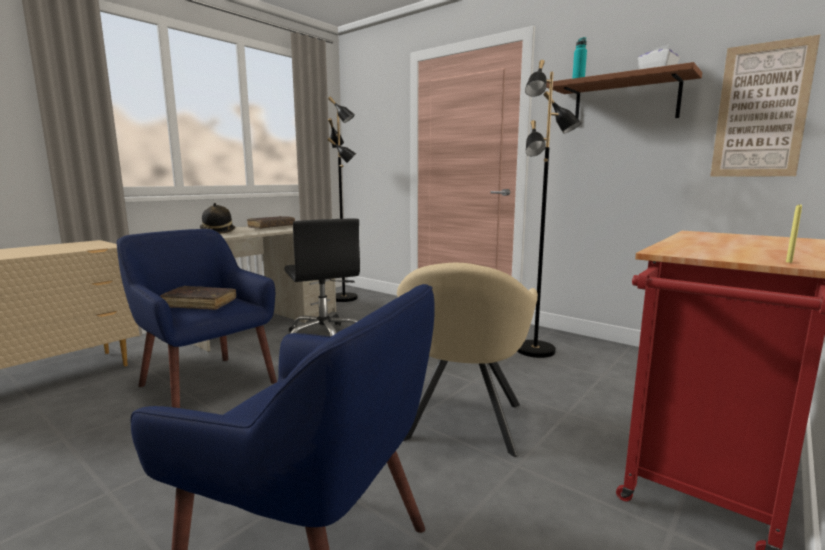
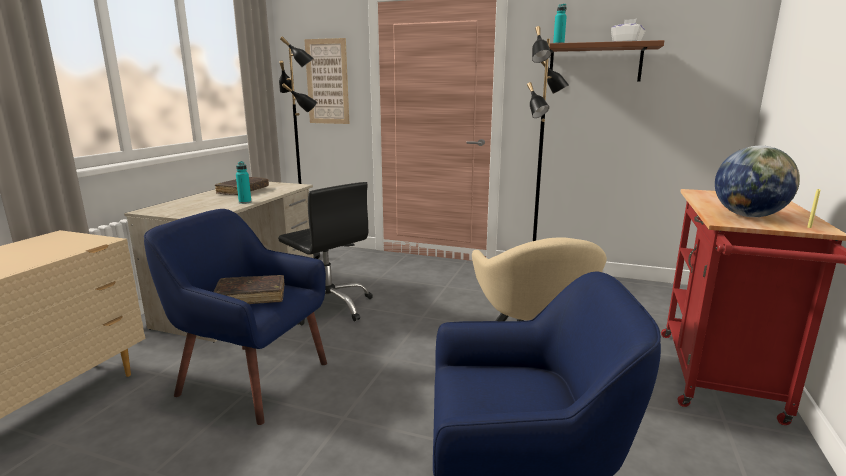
camera: 20 degrees left, 5 degrees up
(218, 232) = (195, 204): hat -> none
(256, 232) = (245, 202): none -> turquoise bottle
(716, 250) = (748, 216): none -> globe
(761, 111) = (703, 80): picture -> picture (327, 82)

